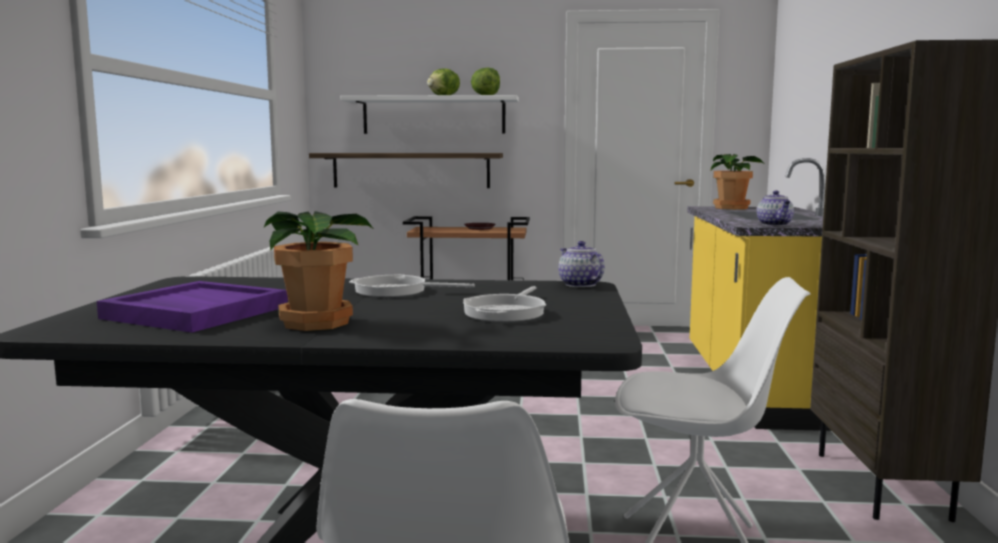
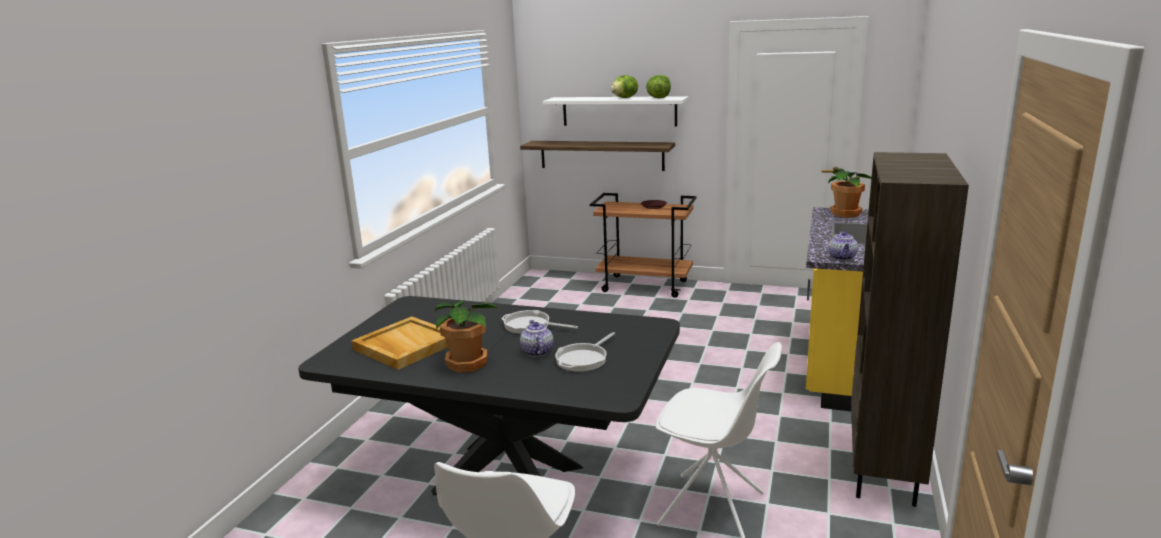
camera: 15 degrees right, 10 degrees up
(194, 312) = (404, 346): purple tray -> beige tray
(579, 284) = (654, 323): teapot -> teapot (536, 351)

